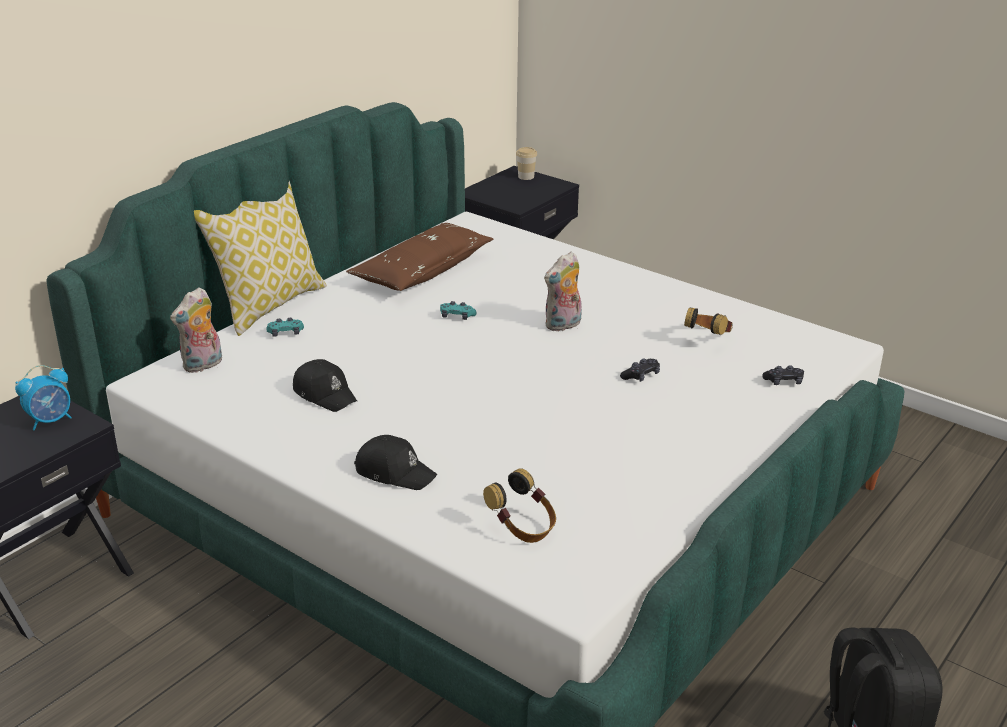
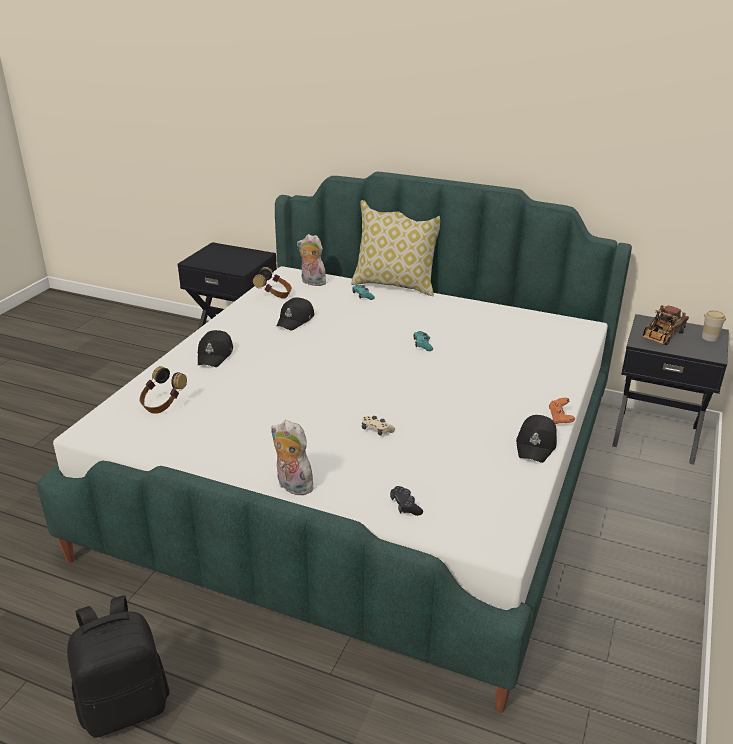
camera: 75 degrees right, 0 degrees up
(51, 420) = (242, 262): alarm clock -> none
(422, 270) = (484, 322): brown pillow -> none
(512, 195) = (661, 337): none -> toy truck
(563, 325) = (438, 387): plush toy -> plush toy (292, 486)
(641, 376) = (376, 430): black game controller -> beige game controller
(650, 276) = (560, 418): none -> orange game controller
(693, 297) = (536, 445): none -> black cap
(708, 339) = (460, 458): headphones -> headphones (274, 295)

